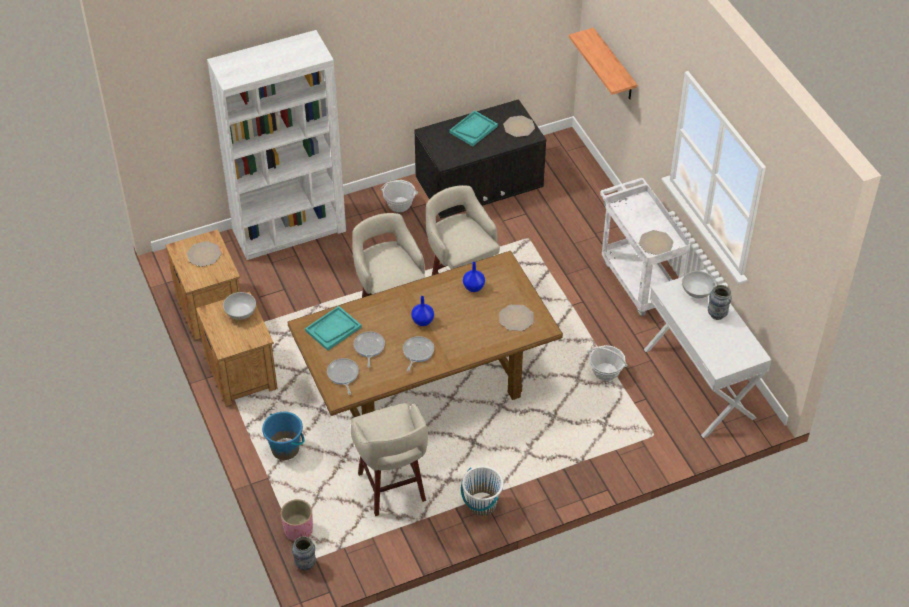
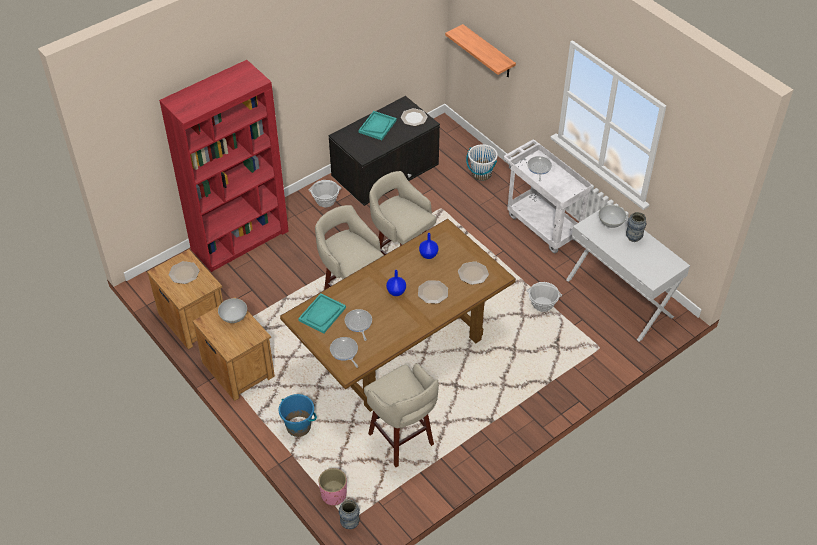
camera: 15 degrees left, 0 degrees up
(290, 230) = (240, 240): white bookcase -> red bookcase
(417, 352) = (401, 319): frying pan -> frying pan (539, 168)
(481, 504) = (481, 437): white bucket -> white bucket (481, 174)
(655, 243) = (562, 190): plate -> plate (432, 292)

